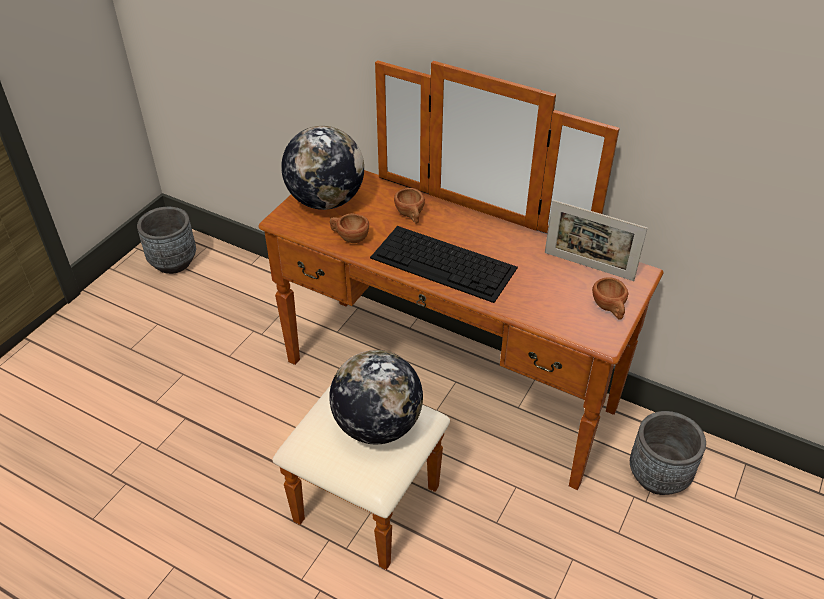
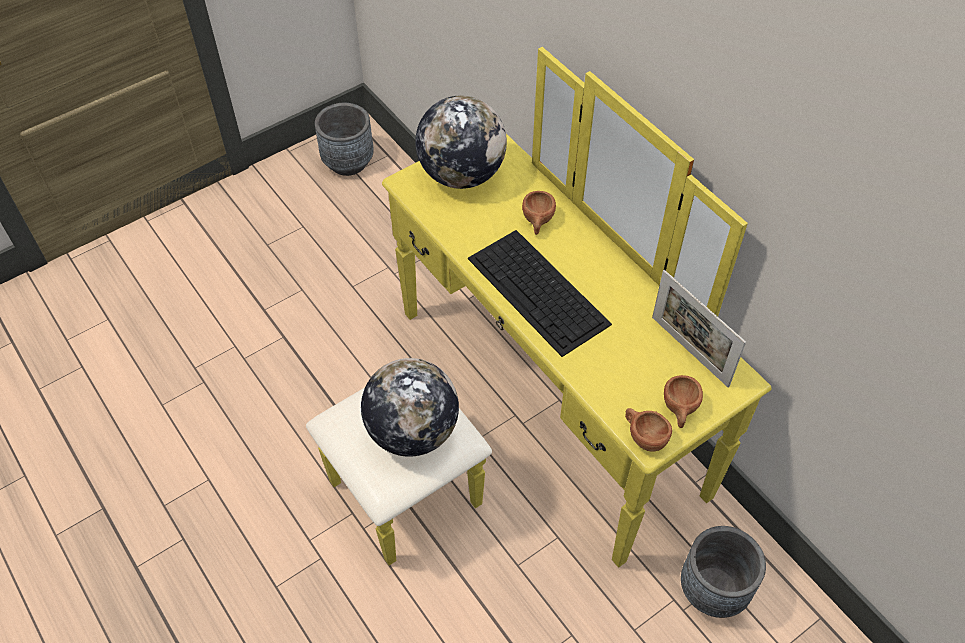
camera: 25 degrees right, 10 degrees up
(349, 237) = (461, 227): brown cup -> brown cup (643, 436)
(432, 410) = (518, 422): brown dresser -> yellow dresser

